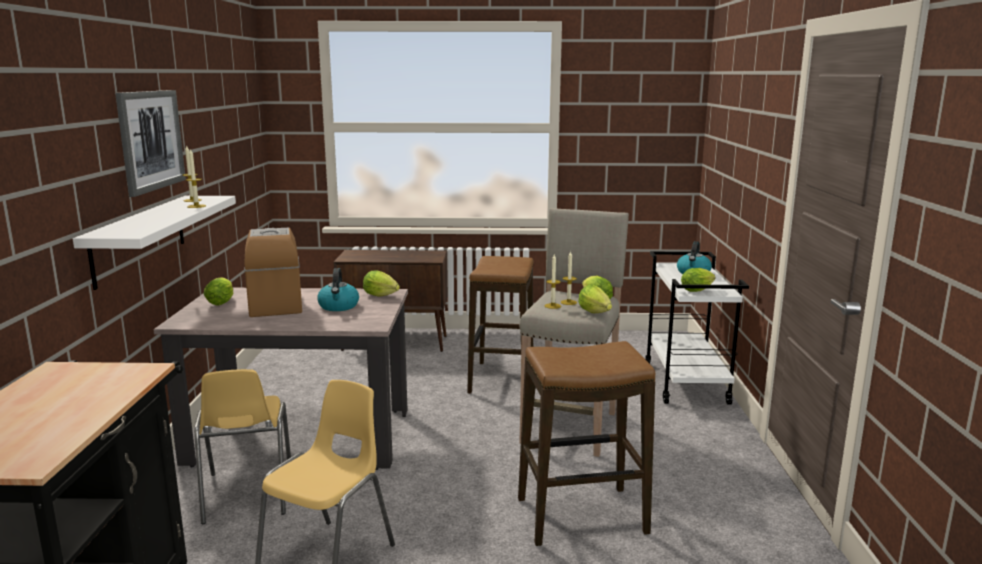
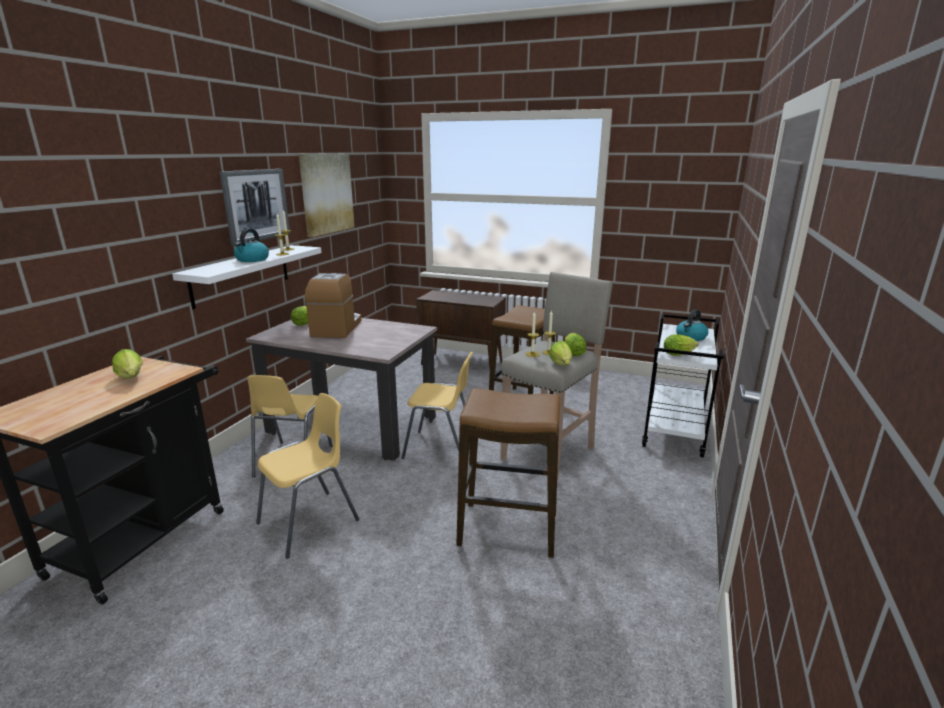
camera: 20 degrees right, 5 degrees up
(214, 124) = (326, 193): none -> picture
(339, 306) = (375, 336): kettle -> kettle (252, 260)
(382, 296) = (413, 331): lettuce -> lettuce (131, 378)
(439, 444) = (441, 448): none -> yellow chair

